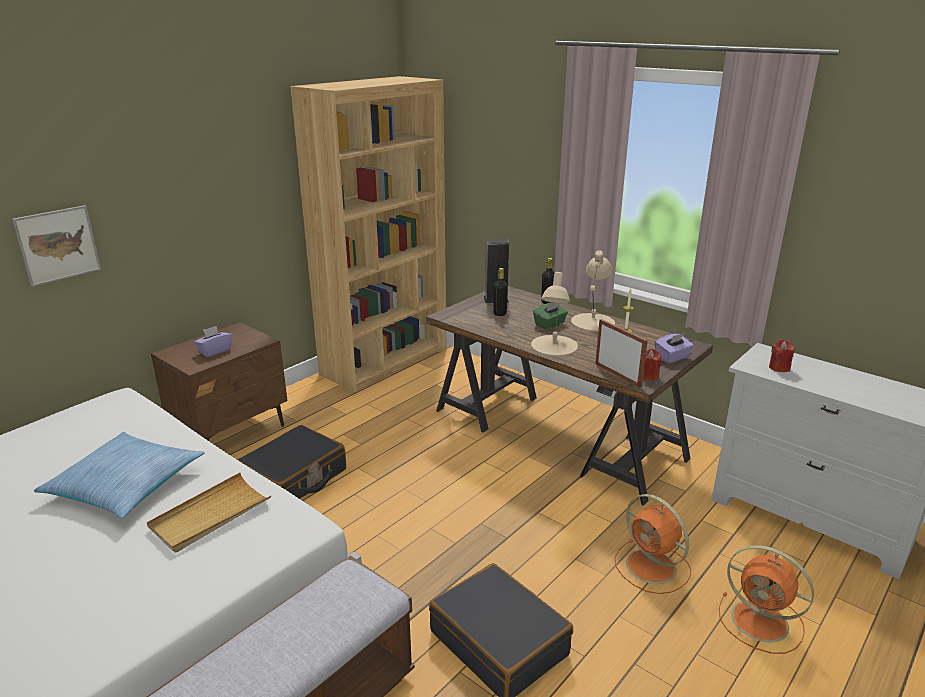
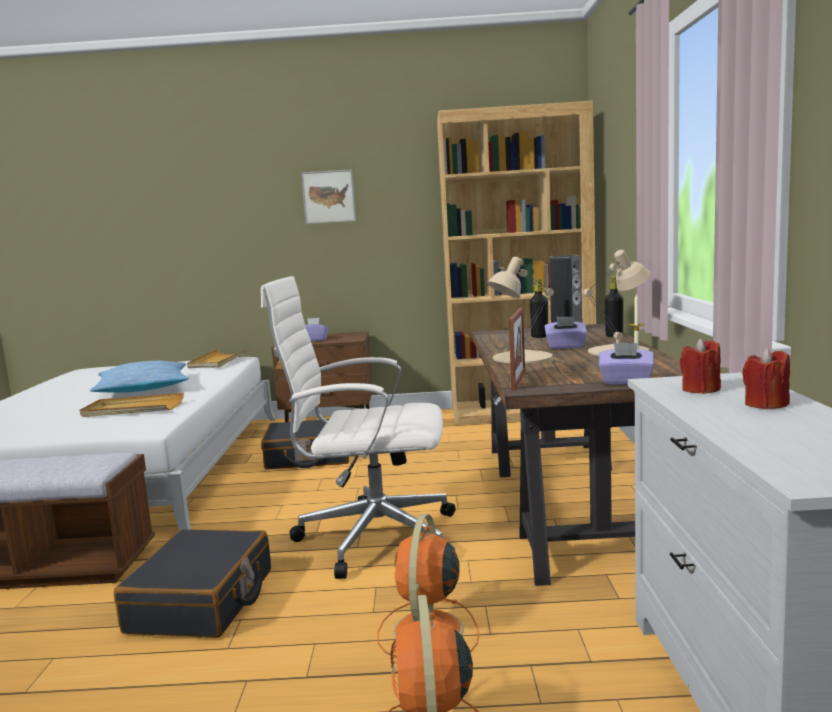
camera: 50 degrees right, 15 degrees down
(58, 245) = (224, 234): picture -> picture (328, 197)
(112, 410) = (218, 361): none -> beige tray
(501, 525) = (372, 537): none -> white office chair
(550, 324) = (566, 347): green tissue box -> purple tissue box
(648, 376) = (549, 386): red candle -> red candle (766, 404)

